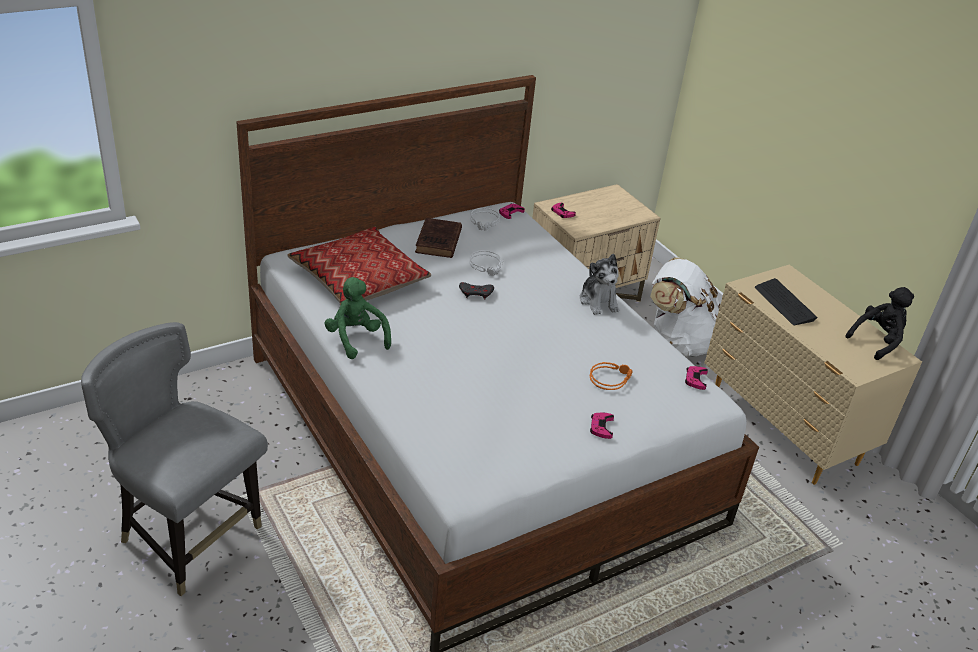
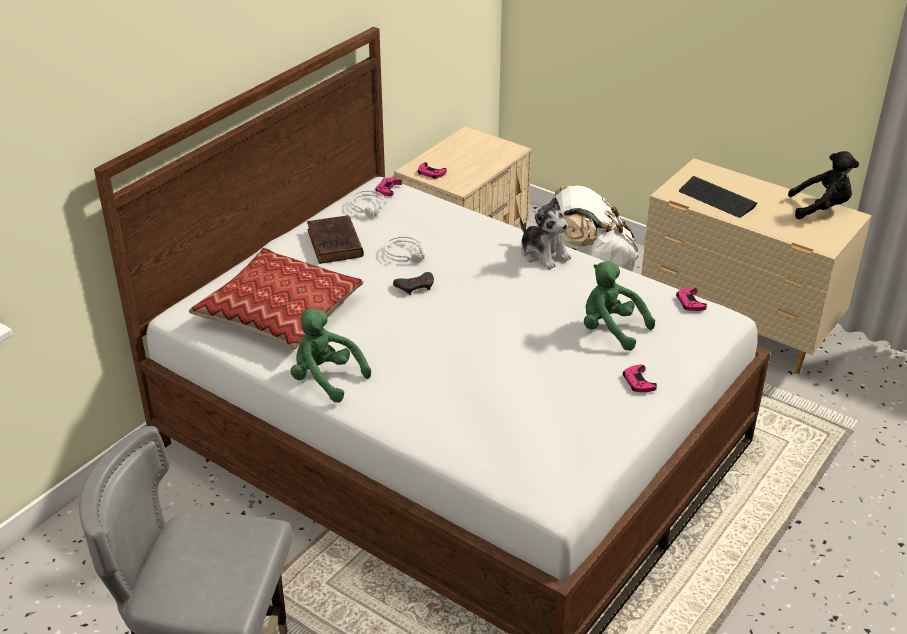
camera: 20 degrees left, 0 degrees up
(610, 378) = (611, 329): orange headphones -> green plush toy
(877, 341) = (821, 208): black plush toy -> black plush toy turned 60 degrees clockwise

